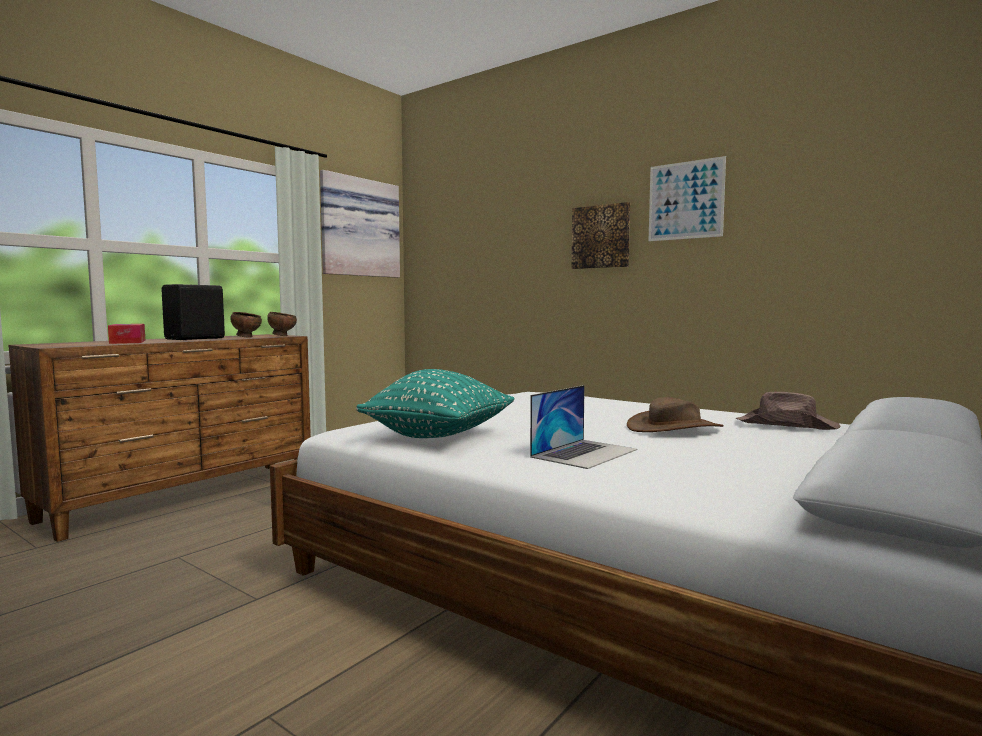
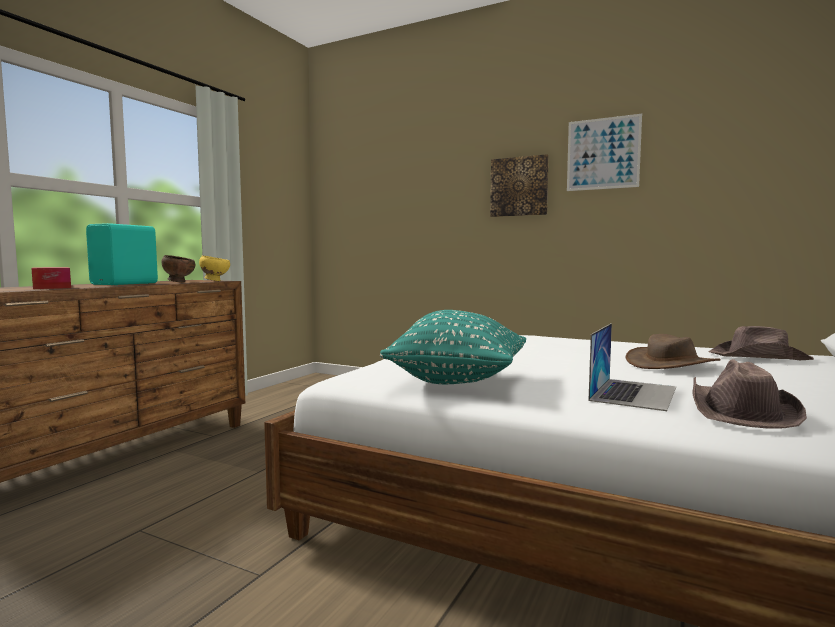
camera: 10 degrees left, 0 degrees up
(196, 339) = (126, 284): black speaker -> turquoise speaker
(282, 336) = (215, 281): brown bowl -> yellow bowl
(358, 228) = (272, 174): picture -> none
(658, 472) = (739, 411): none -> brown hat

